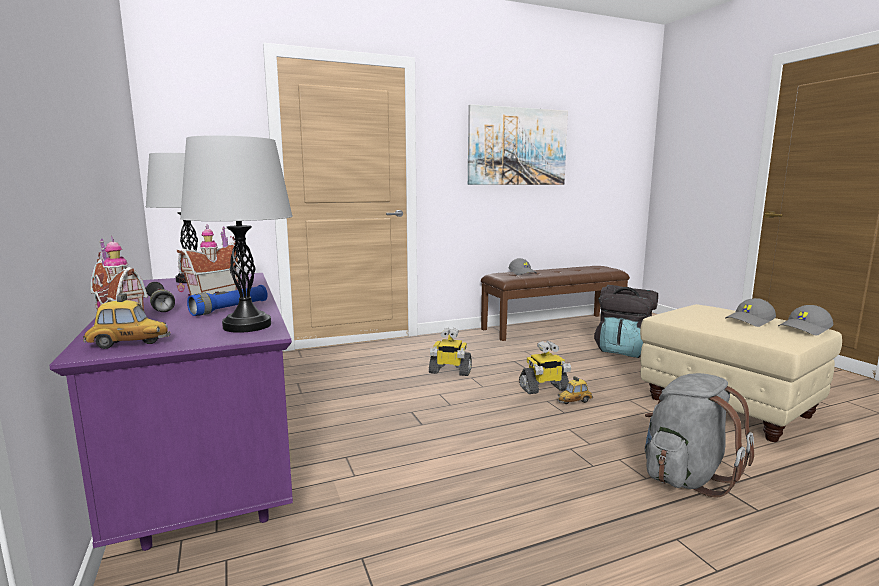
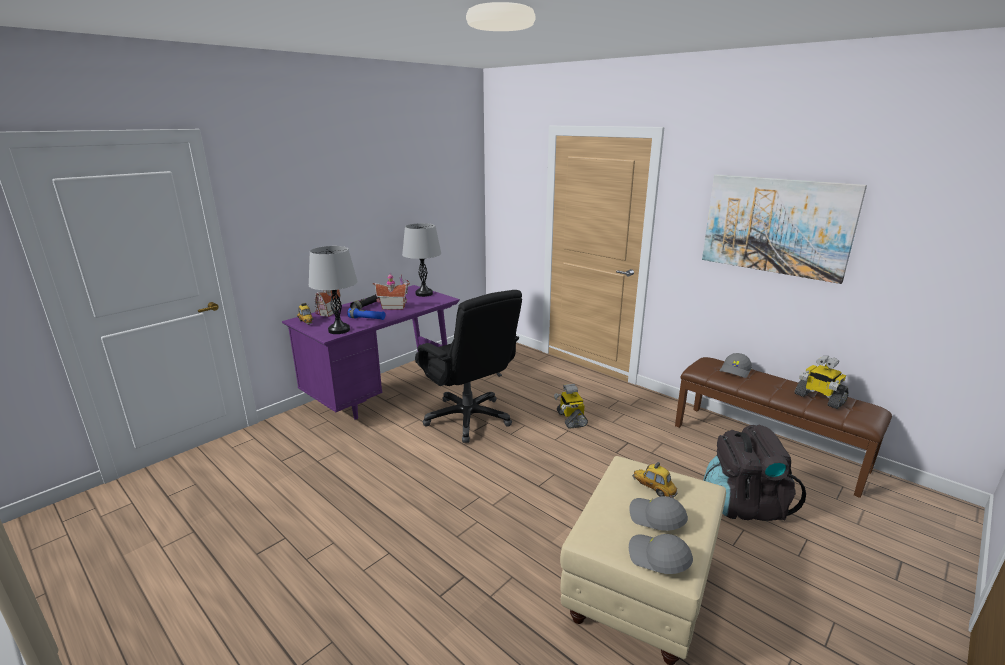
camera: 65 degrees right, 10 degrees up
(387, 421) = (468, 418): none -> black office chair
(544, 388) = (578, 468): toy robot -> toy robot (819, 398)
(574, 402) = (564, 488): toy car -> toy car (653, 489)
(685, 476) = (470, 557): grey backpack -> none

